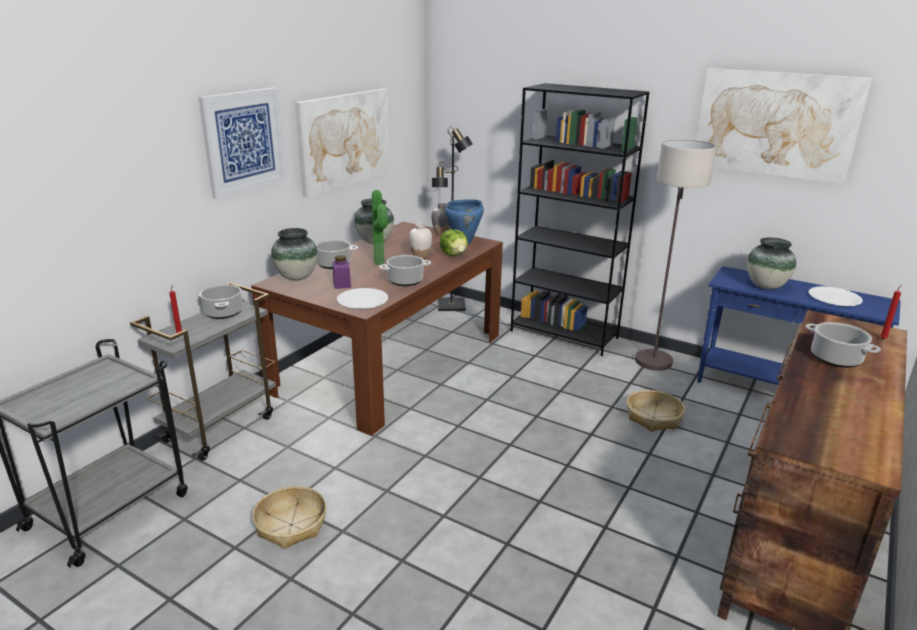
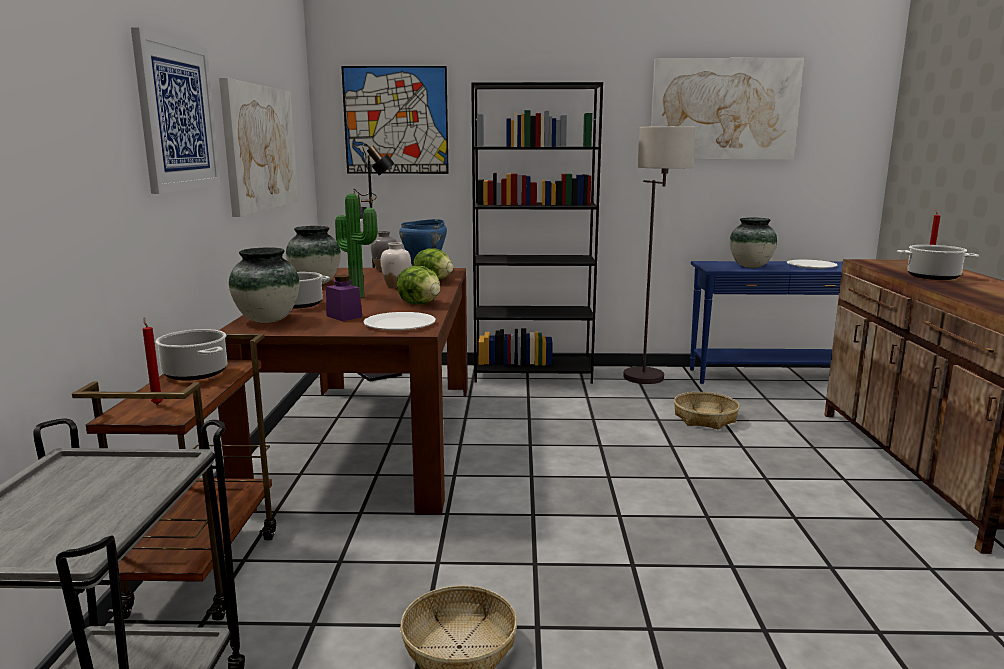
camera: 30 degrees left, 10 degrees down
(222, 427) = (207, 570): grey cart -> brown cart
(406, 281) = (420, 304): cooking pot -> lettuce
(484, 106) = (396, 120): none -> picture

